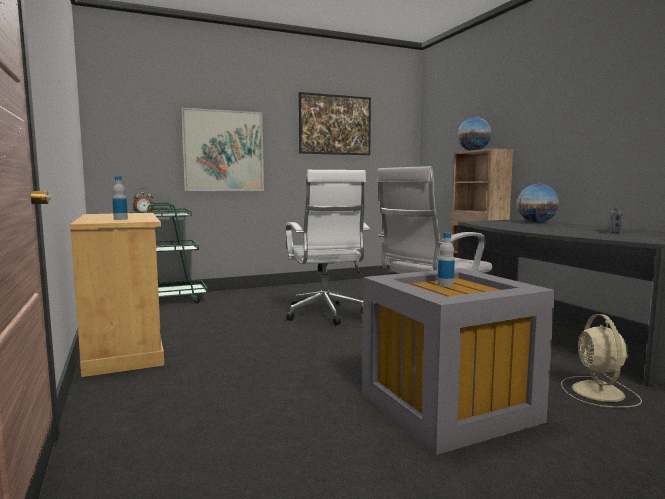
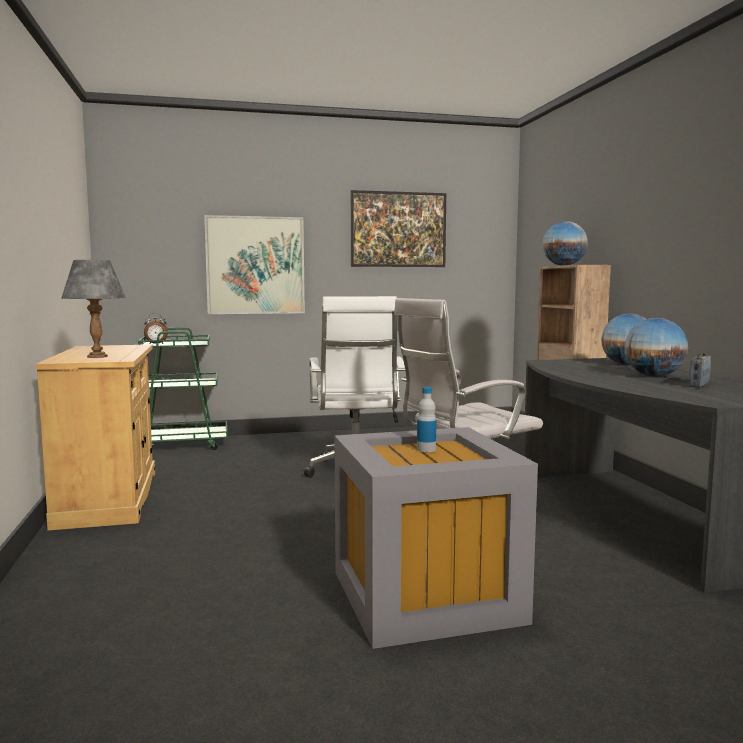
camera: 10 degrees right, 0 degrees up
(120, 219) = (98, 356): bottle -> grey table lamp
(571, 228) = (653, 376): none -> globe
(599, 392) = (631, 594): beige fan -> none

